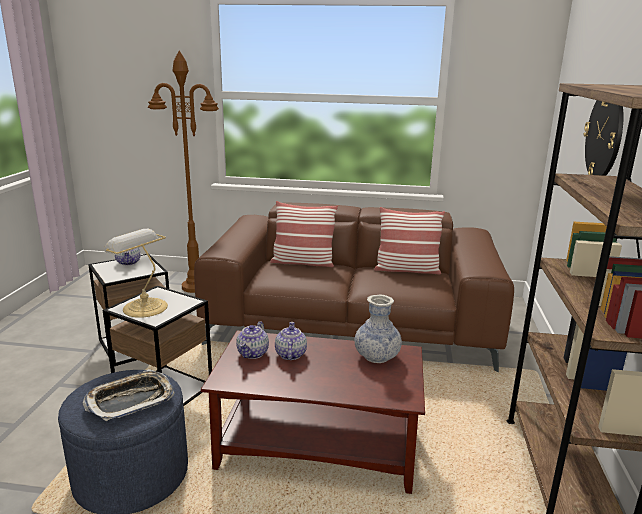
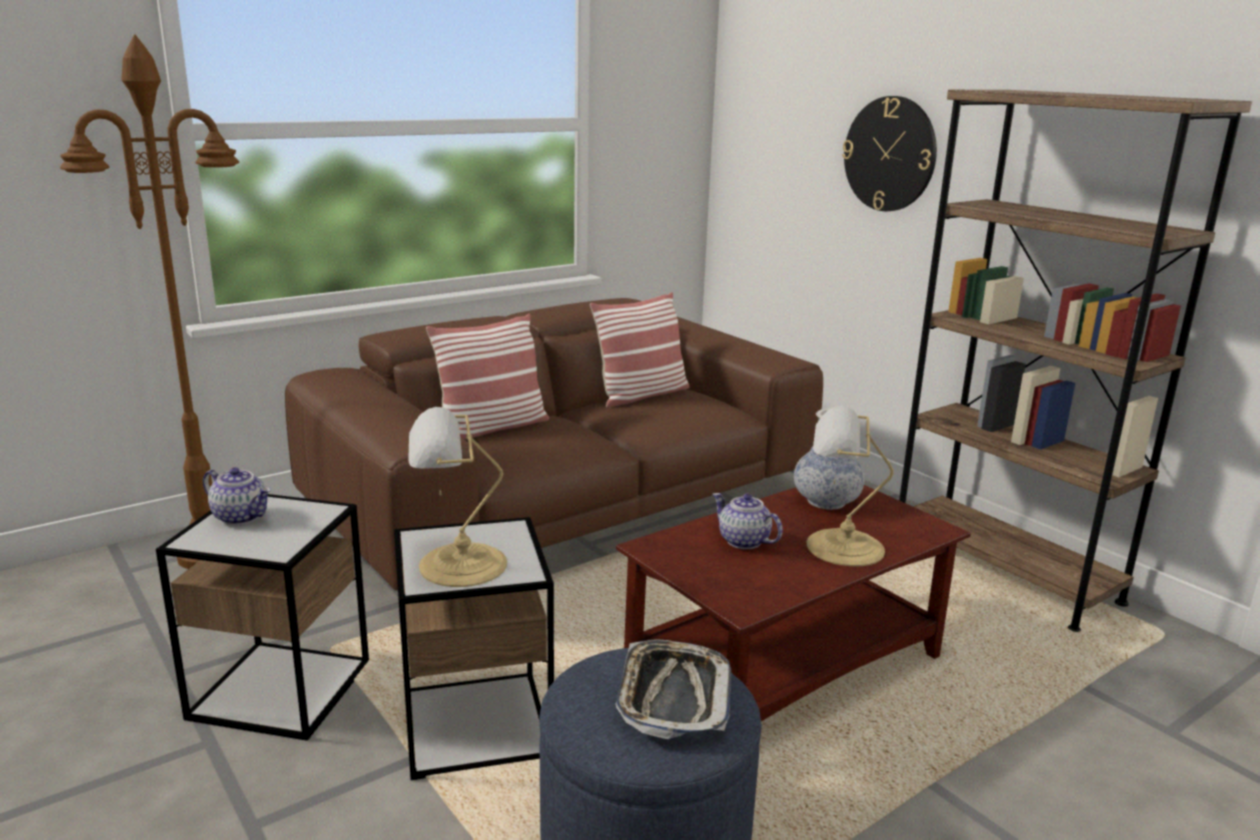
camera: 45 degrees left, 0 degrees up
(253, 353) = (703, 560): teapot -> none
(329, 380) = (840, 547): none -> table lamp

